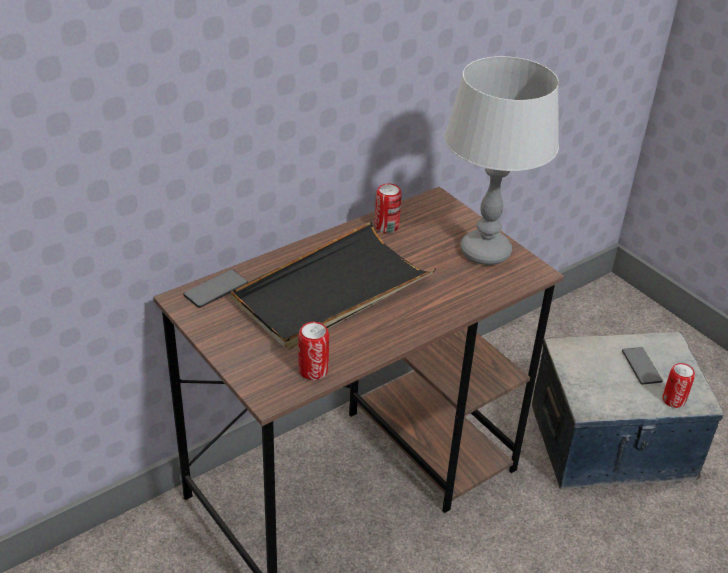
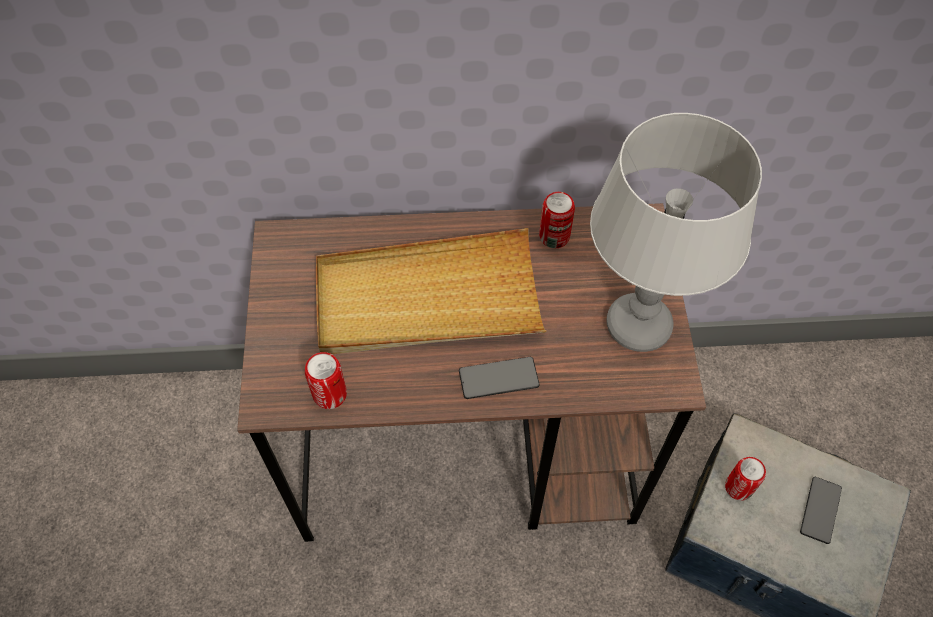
camera: 35 degrees right, 20 degrees up
(216, 289) = (316, 241): phone -> phone (498, 378)
(332, 291) = (427, 299): black tray -> beige tray
(673, 400) = (823, 574): can -> can (738, 487)

